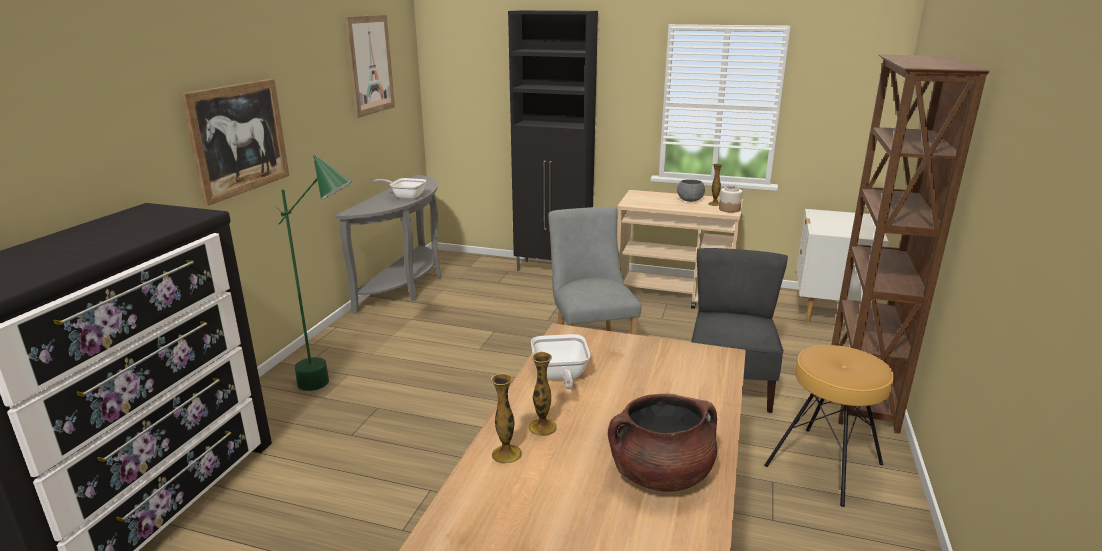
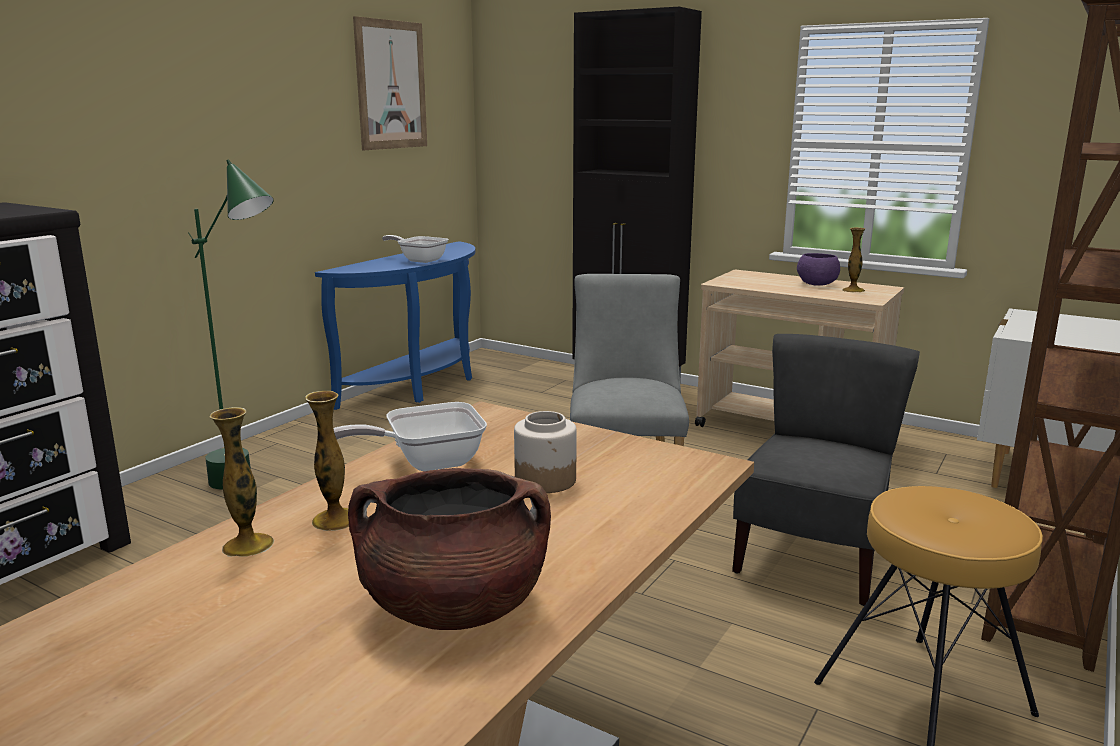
camera: 15 degrees right, 5 degrees down
(239, 138) = (165, 147): picture -> none
(407, 286) = (421, 386): grey console table -> blue console table
(560, 377) = (425, 462): frying pan -> frying pan turned 60 degrees clockwise
(690, 200) = (817, 284): grey bowl -> purple bowl
(729, 209) = (871, 297): jar -> jar (546, 480)

